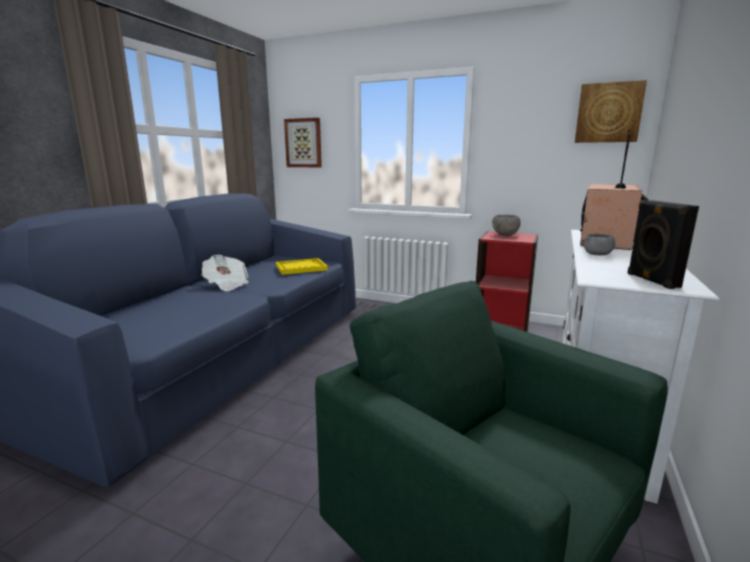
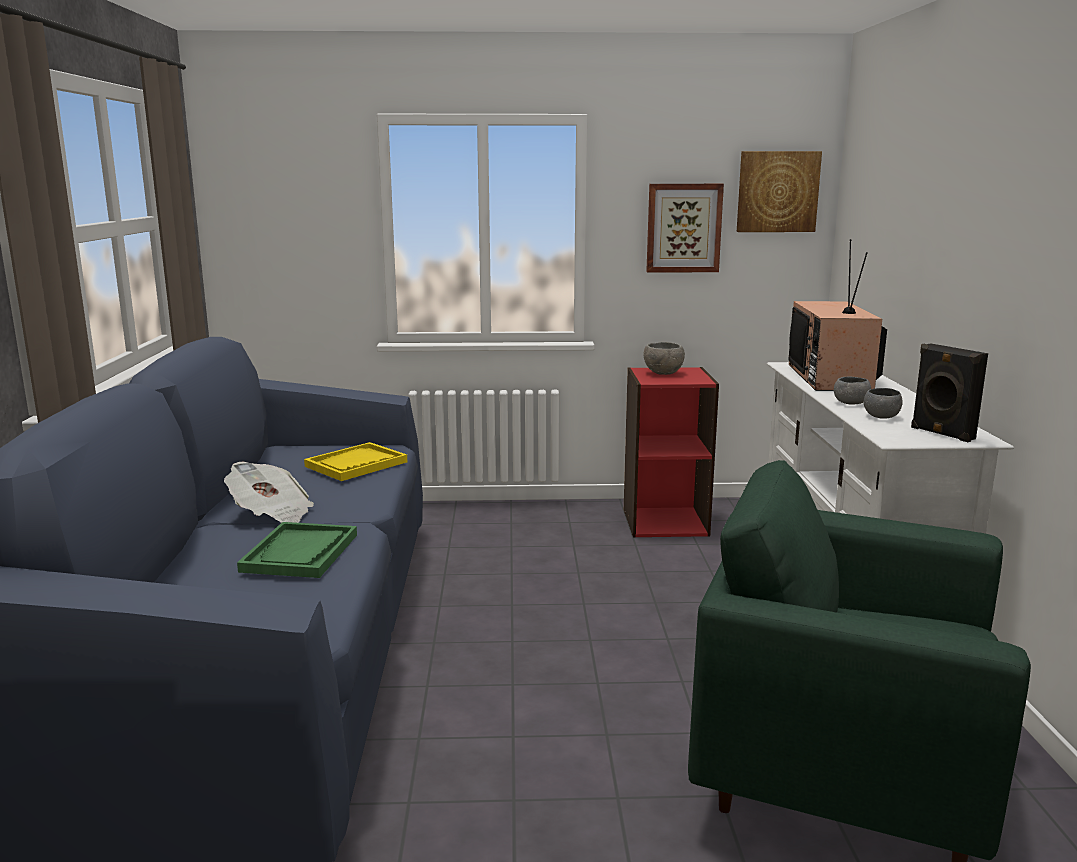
camera: 25 degrees left, 0 degrees up
(208, 304) = (300, 553): none -> green tray
(303, 143) = (274, 227): picture -> picture (683, 228)
(610, 264) = (881, 417): none -> grey bowl

